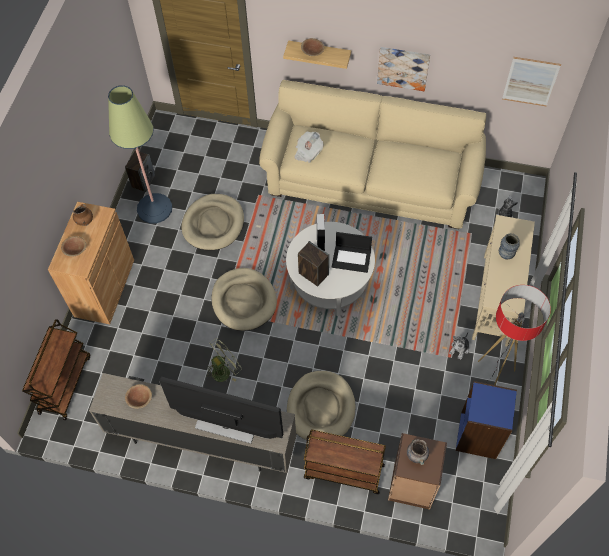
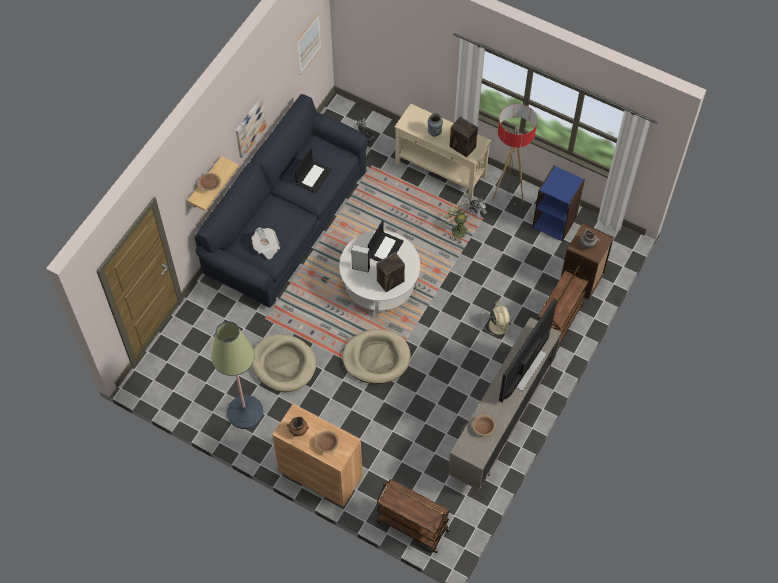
camera: 75 degrees left, 0 degrees up
(143, 181) = (207, 416): speaker -> speaker (462, 147)
(224, 370) = (440, 390): green fan -> green fan (457, 228)
(321, 408) = (498, 324): beige dog bed -> beige fan
(371, 181) = (286, 223): beige sofa -> blue sofa
(406, 166) = (313, 176): none -> laptop

